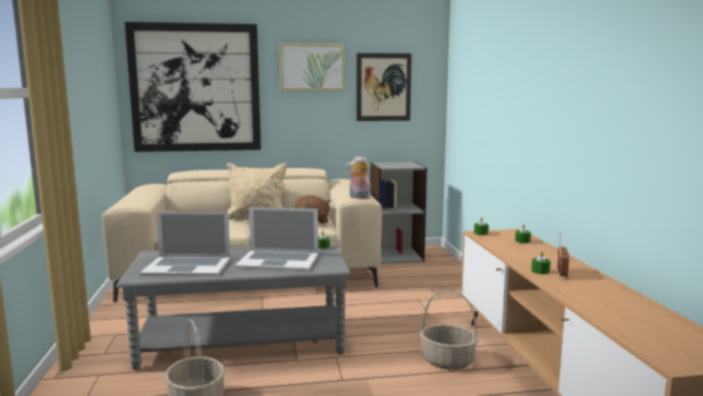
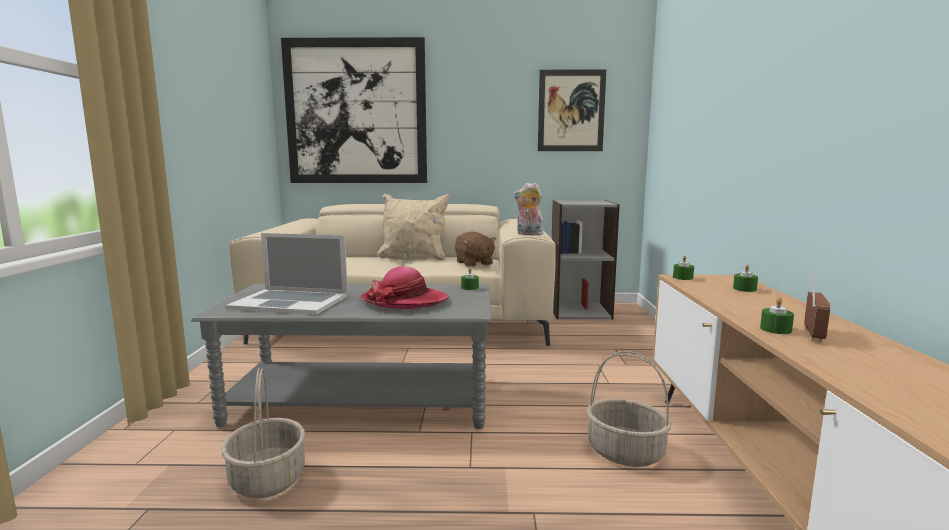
camera: 10 degrees right, 0 degrees up
(278, 261) = (405, 301): laptop -> hat
(312, 67) = (487, 87): picture -> none

